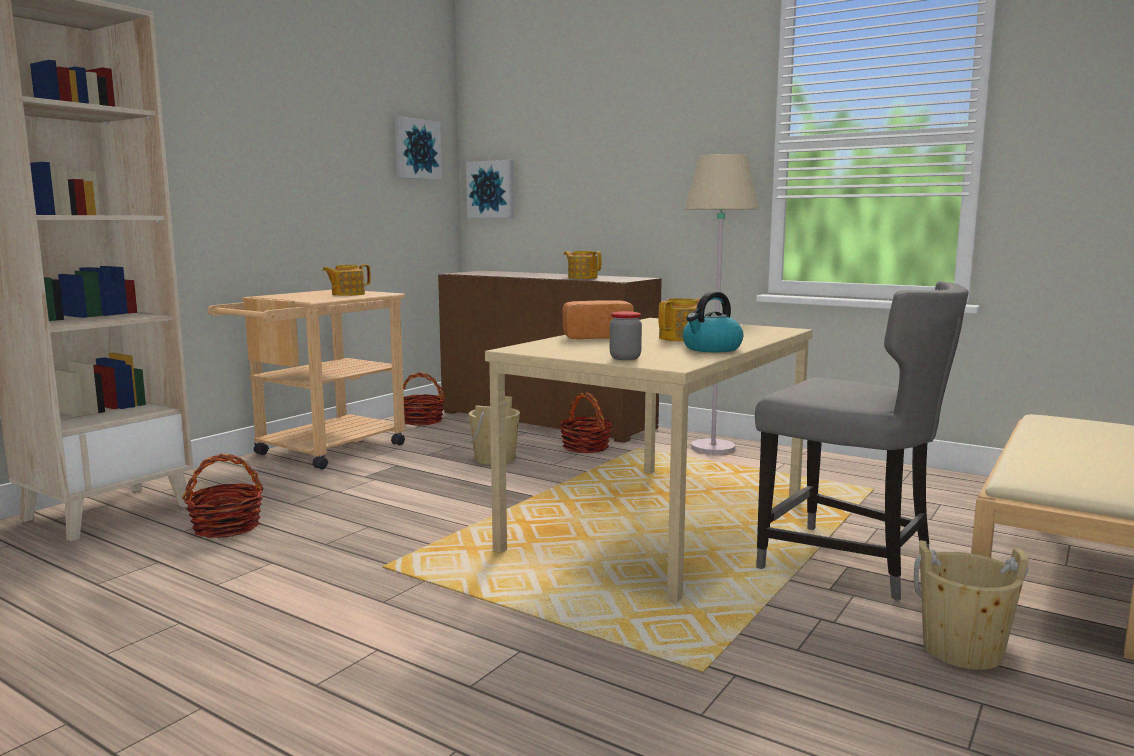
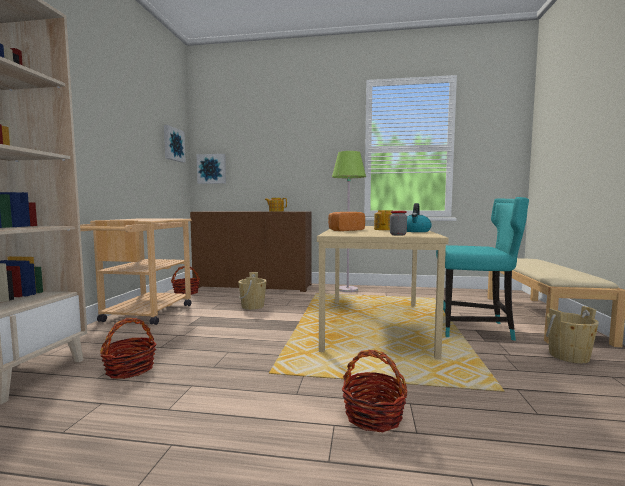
camera: 25 degrees left, 5 degrees down
(347, 294) = (158, 219): teapot -> none
(586, 447) = (291, 295): basket -> basket (373, 416)
(712, 448) = (347, 289): beige floor lamp -> green floor lamp
(849, 564) = (475, 329): grey chair -> turquoise chair

